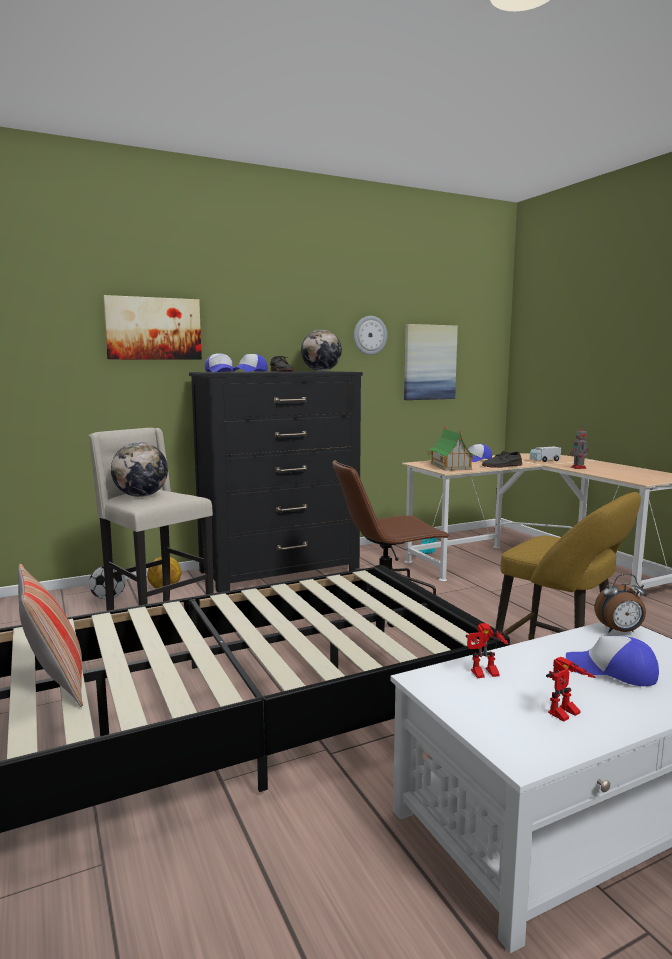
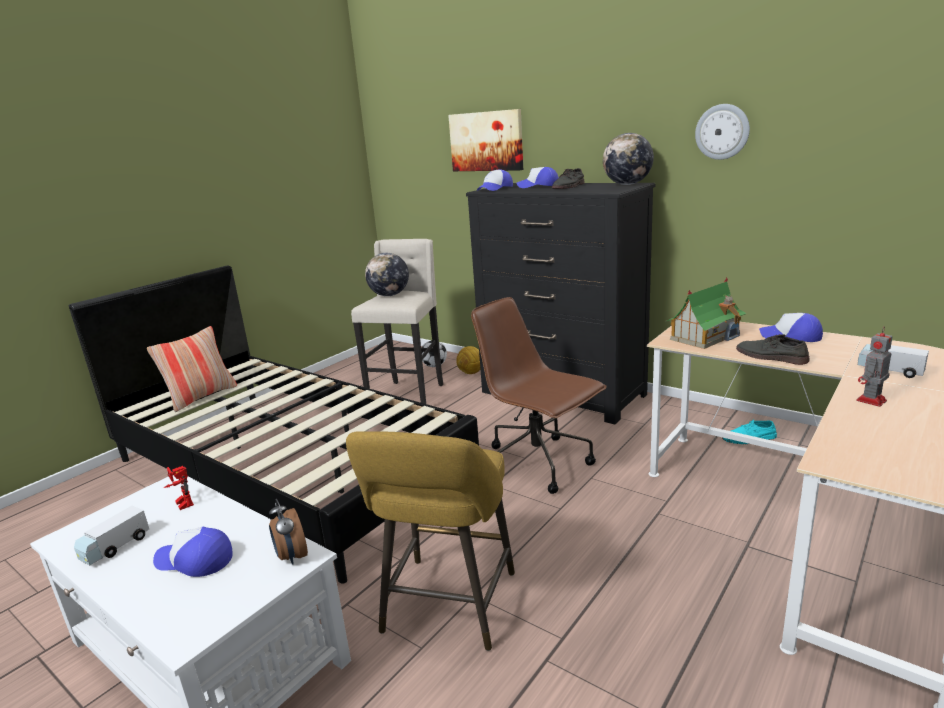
camera: 65 degrees right, 10 degrees up
(429, 362) = (831, 168): picture -> none
(566, 715) = (115, 547): toy robot -> toy truck
(612, 671) = (195, 560): cap -> cap turned 75 degrees counterclockwise

